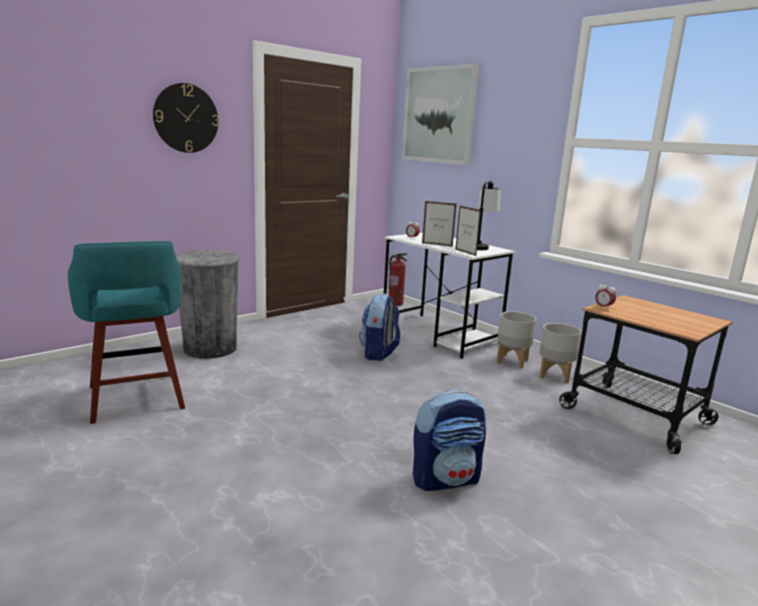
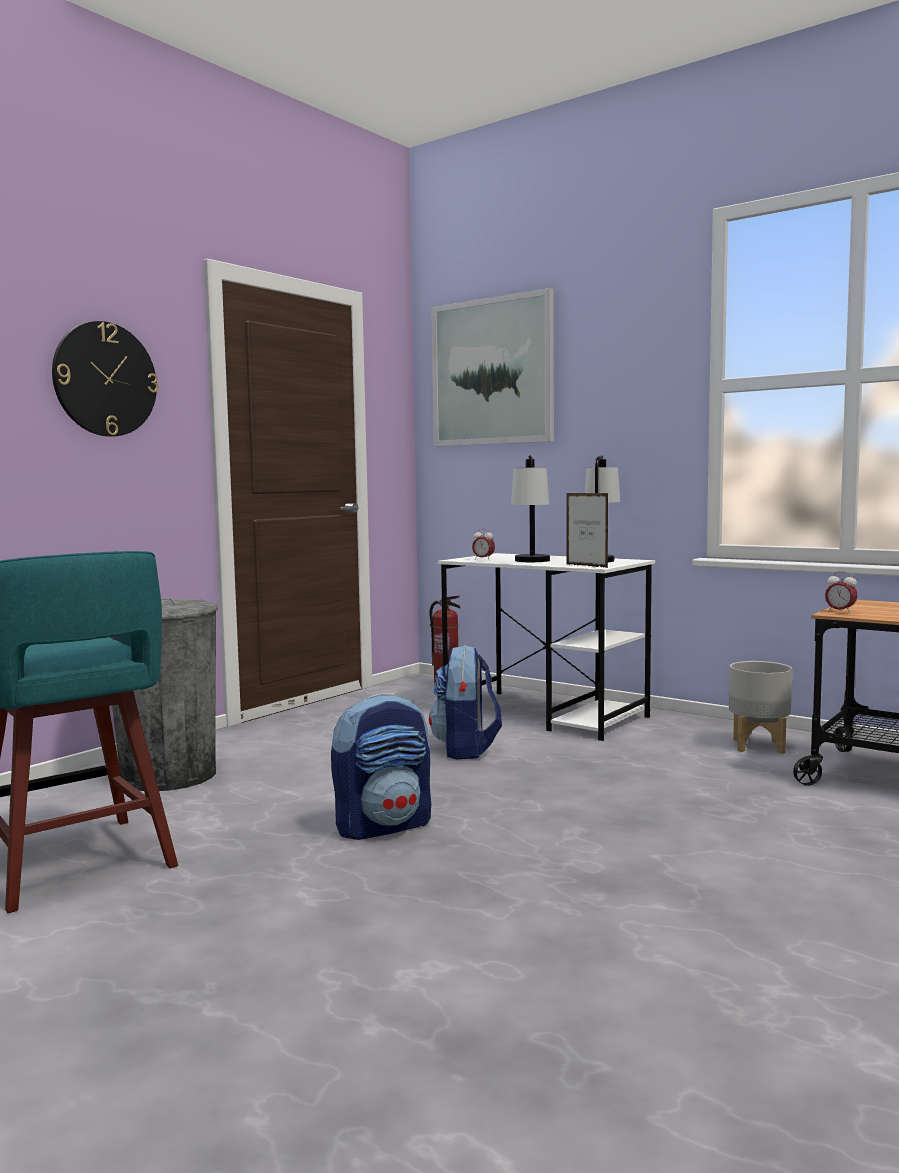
camera: 10 degrees left, 10 degrees down
(437, 245) = (532, 562): picture frame -> table lamp
(446, 479) = (696, 902): backpack -> backpack (384, 826)
(512, 361) = (682, 736): grey planter -> none

